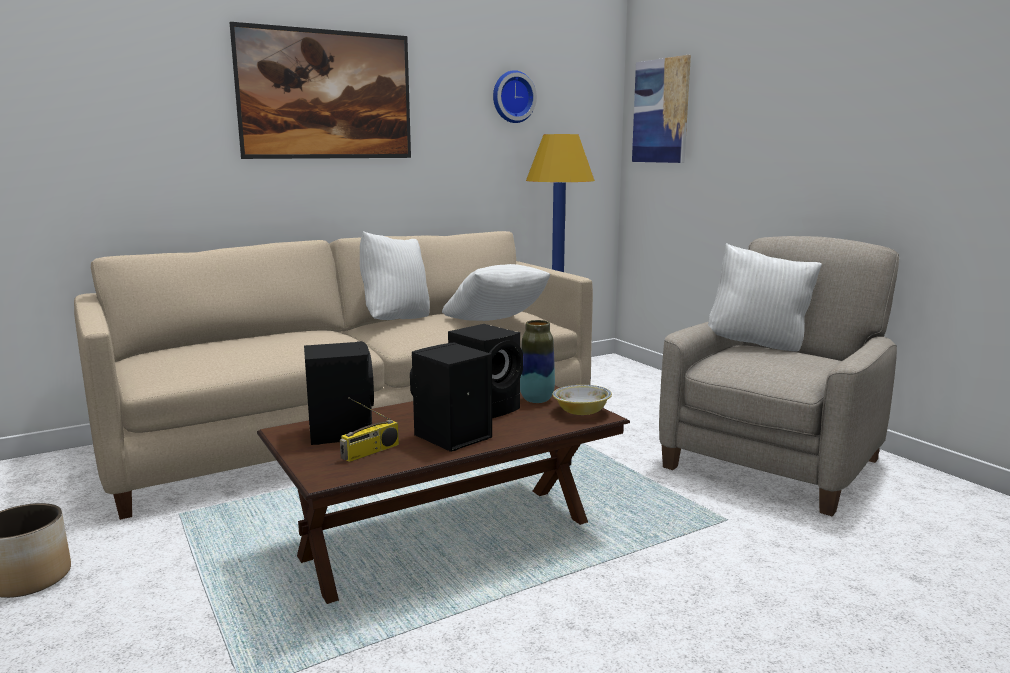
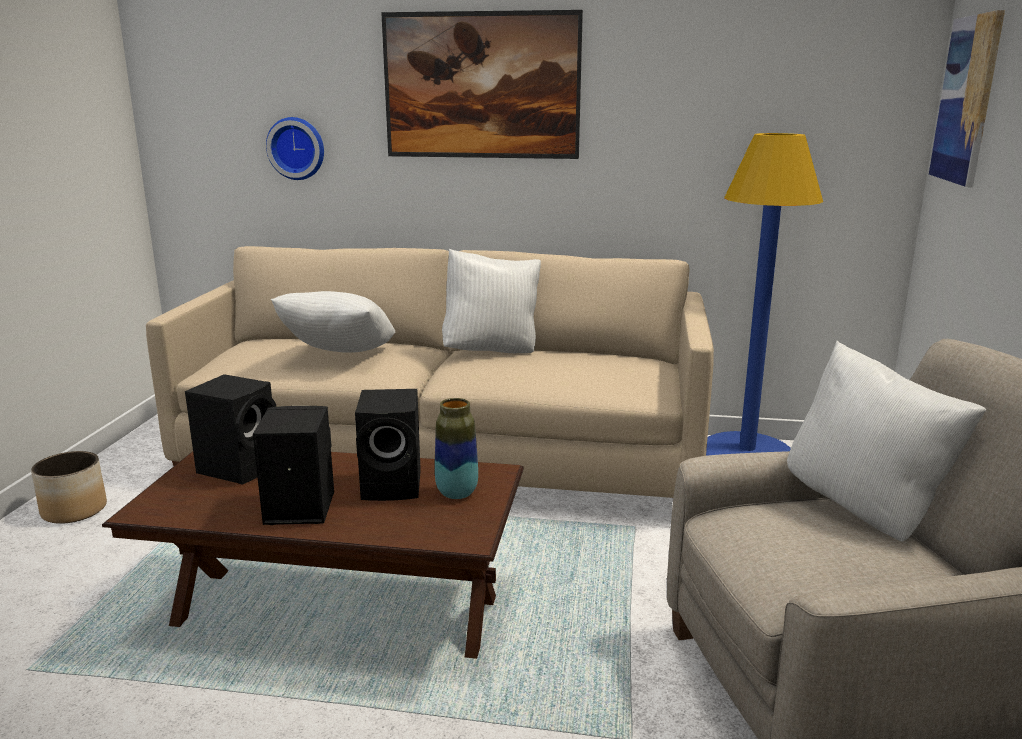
camera: 40 degrees right, 5 degrees up
(370, 452) = (215, 498): radio -> none
(496, 323) = (578, 380): white pillow -> white pillow (339, 356)
(512, 97) = (734, 79): wall clock -> wall clock (297, 148)
(581, 412) = (463, 527): bowl -> none

